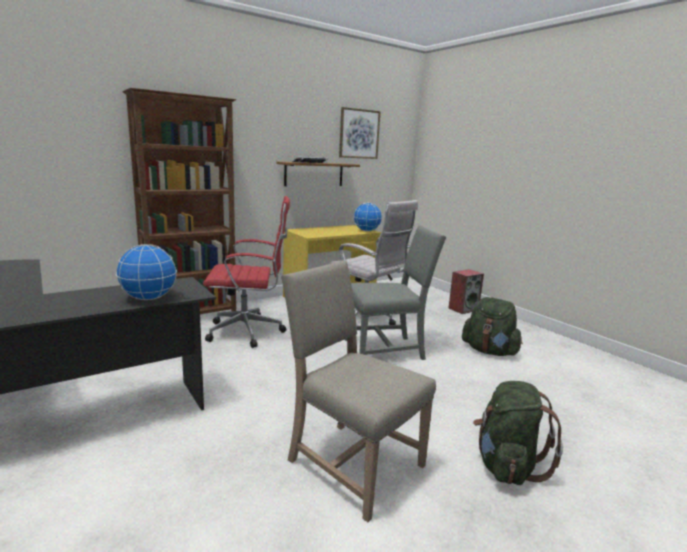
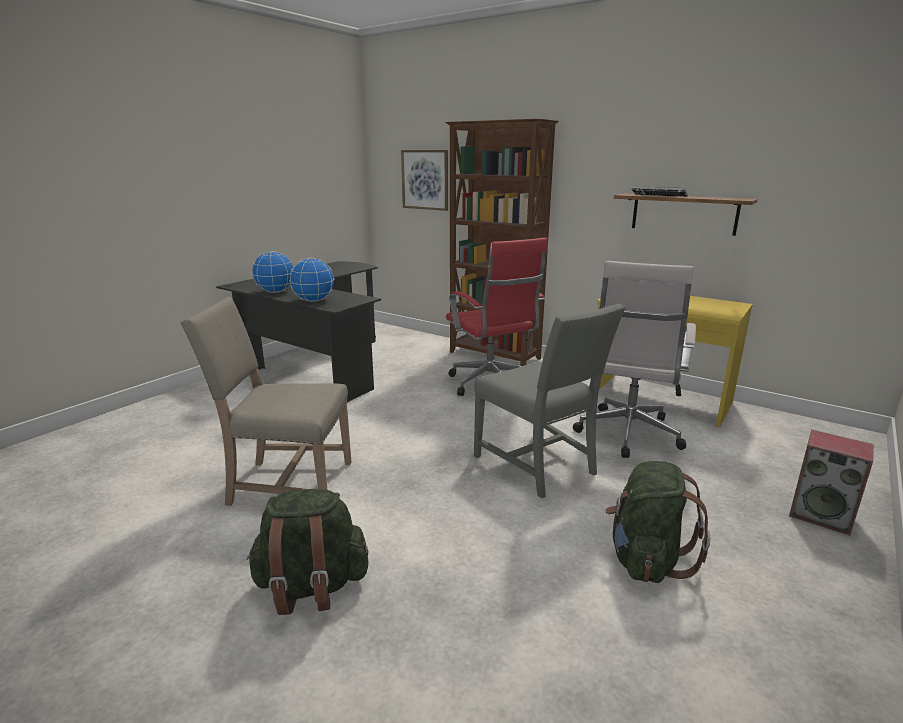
camera: 70 degrees right, 5 degrees up
(350, 462) = (287, 484): beige chair -> beige chair turned 105 degrees counterclockwise
(359, 134) = (789, 146): picture -> picture (425, 180)
(366, 231) = (722, 313): globe -> globe (275, 292)

